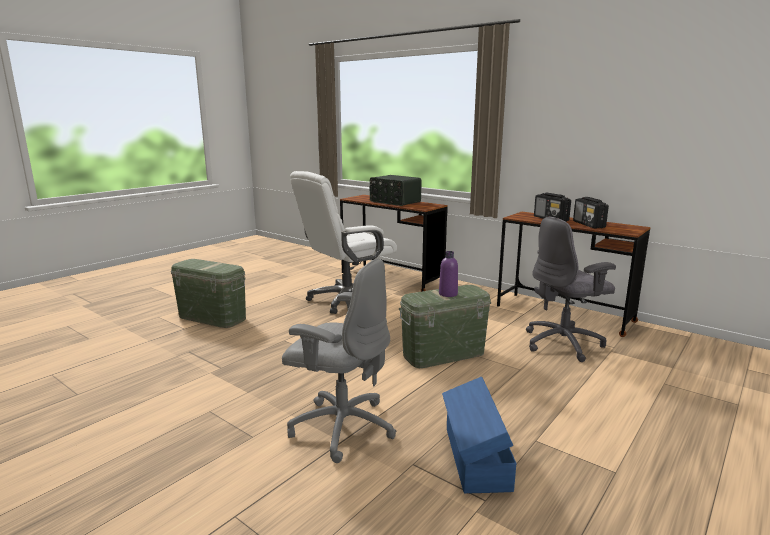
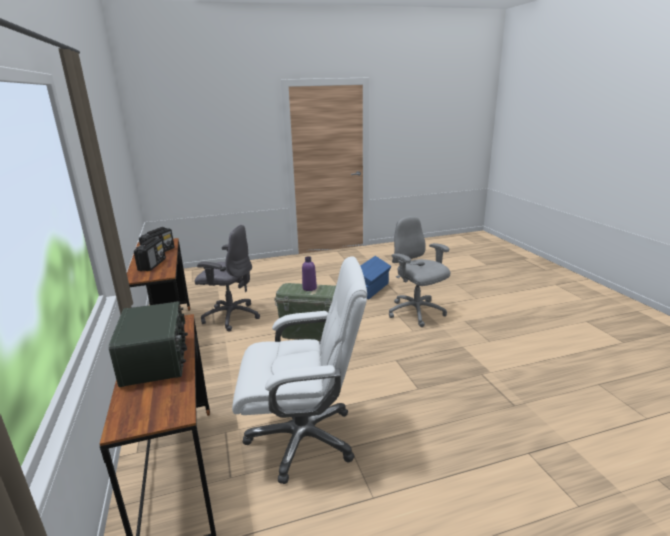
camera: 145 degrees left, 5 degrees up
(212, 317) = (492, 467): green storage box -> none

